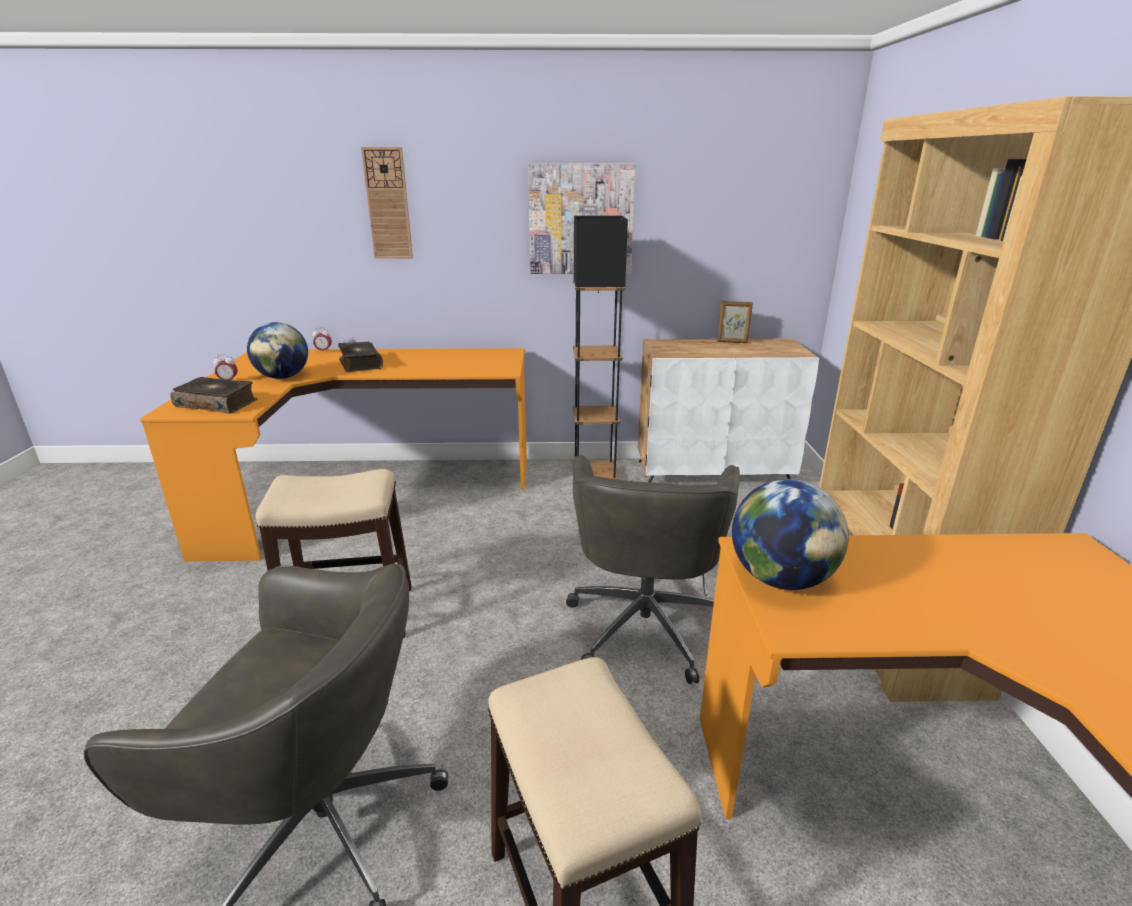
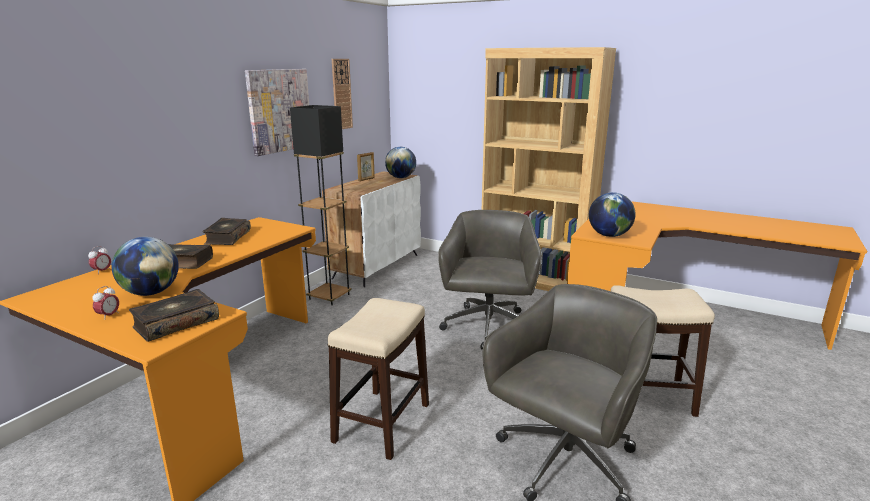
camera: 60 degrees left, 5 degrees down
(388, 204) = (142, 111): wall clock -> wall clock (341, 94)
(444, 357) = (227, 238): none -> book
(645, 623) = (488, 328): grey office chair -> grey office chair turned 120 degrees counterclockwise
(781, 353) = (401, 177): none -> globe

